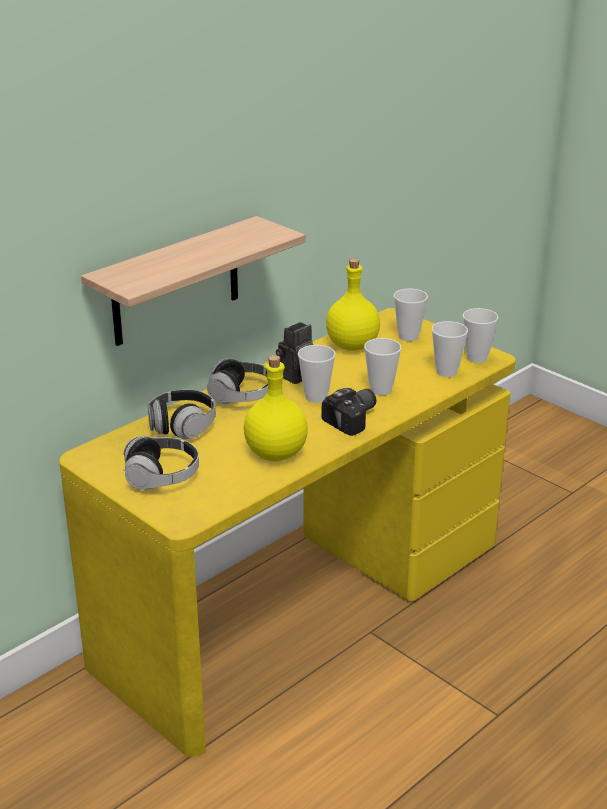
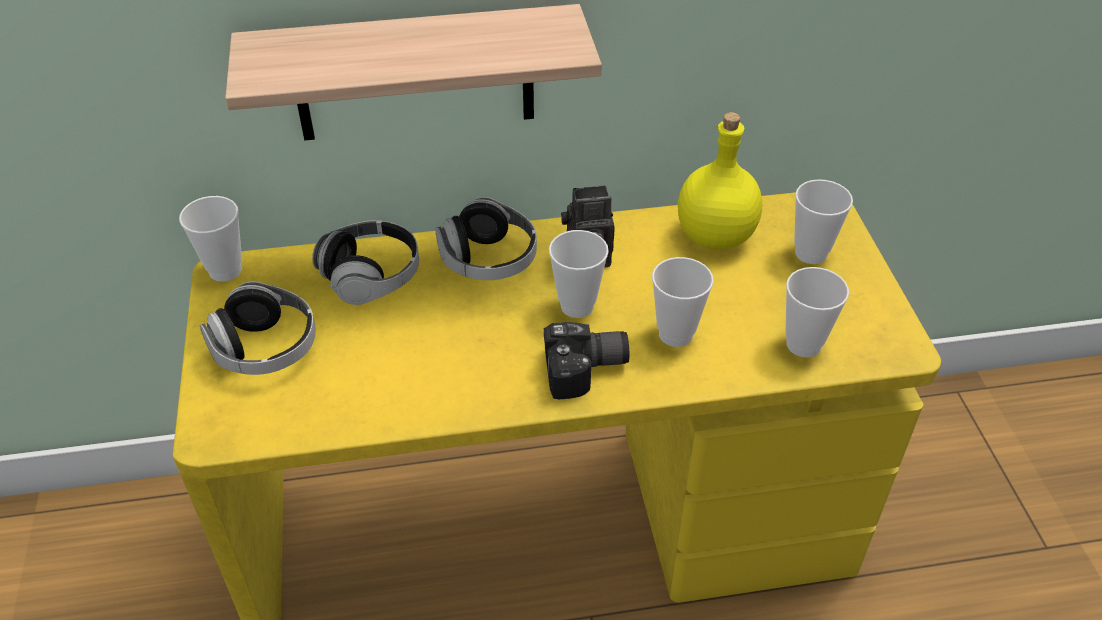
camera: 35 degrees right, 15 degrees up
(274, 454) = (427, 379): yellow bottle -> none
(476, 358) = (876, 338): cup -> cup (225, 270)

